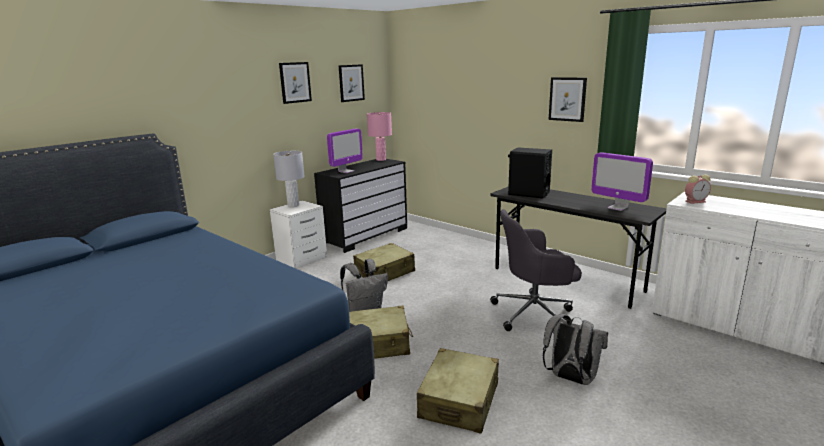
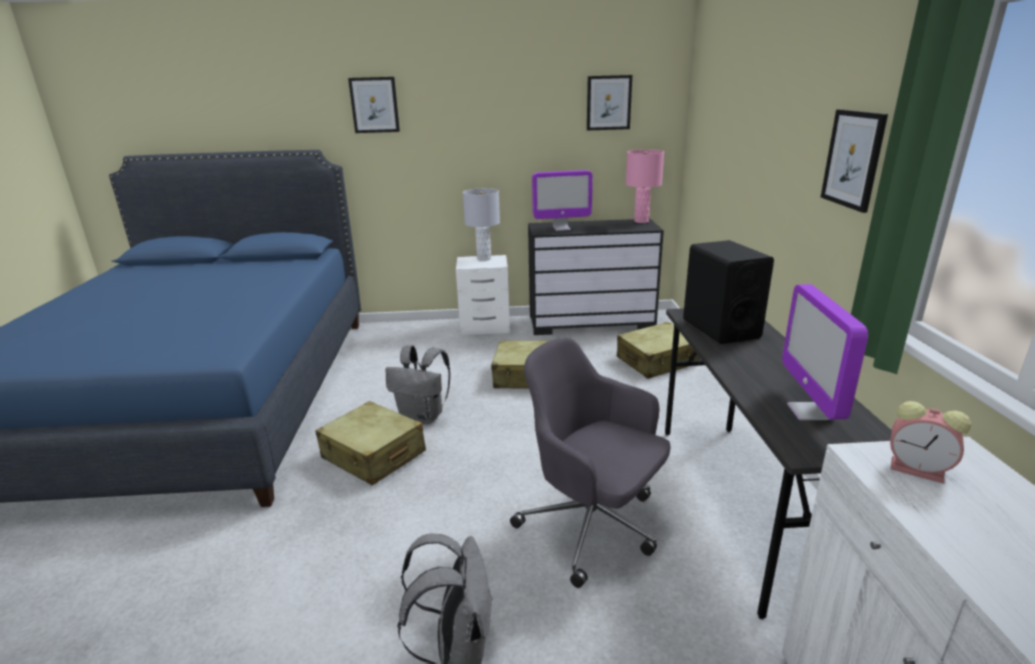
camera: 45 degrees right, 5 degrees up
(295, 82) = (511, 99): picture -> picture (374, 105)
(459, 401) = (314, 571): beige suitcase -> beige suitcase (657, 361)

